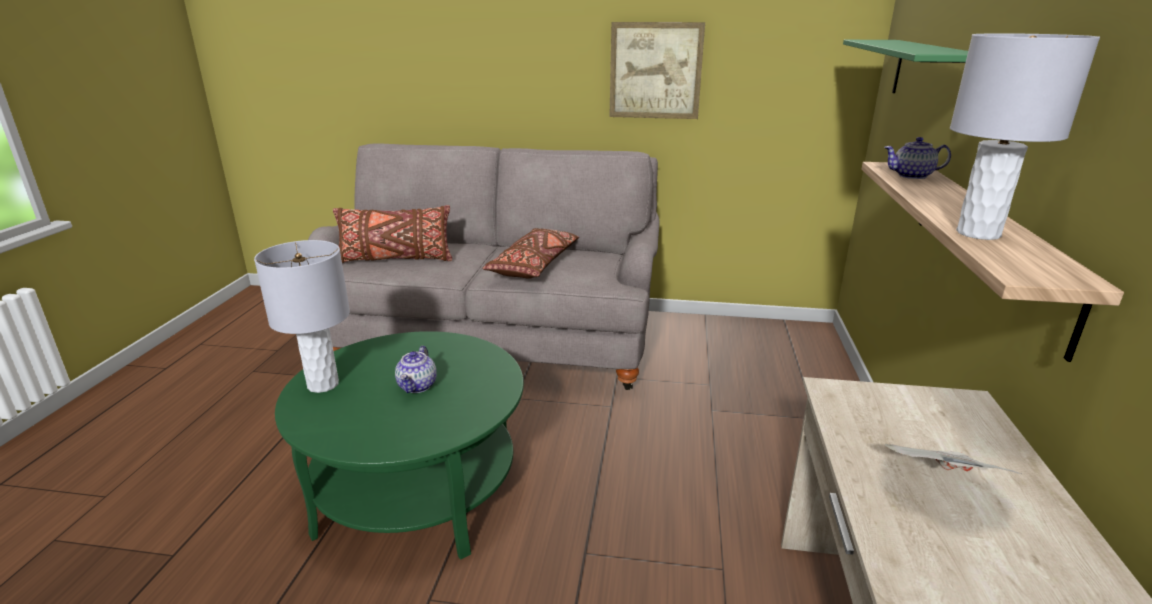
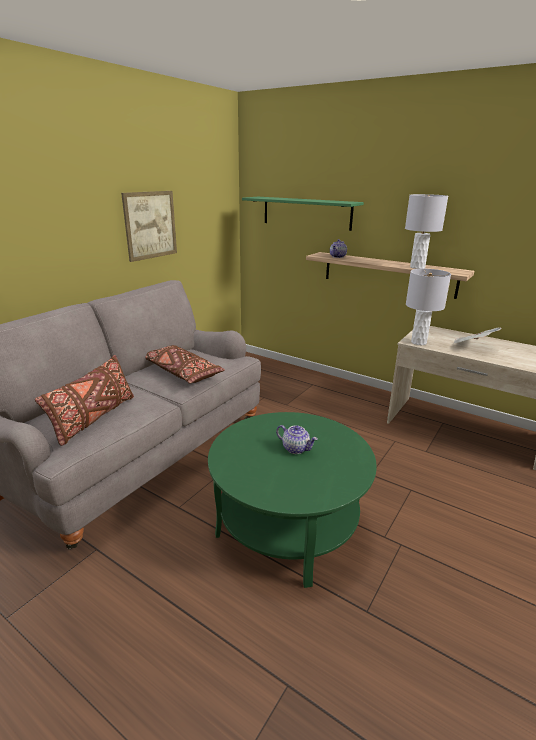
camera: 65 degrees left, 0 degrees up
(322, 385) = (266, 487): grey table lamp -> grey table lamp (418, 342)

